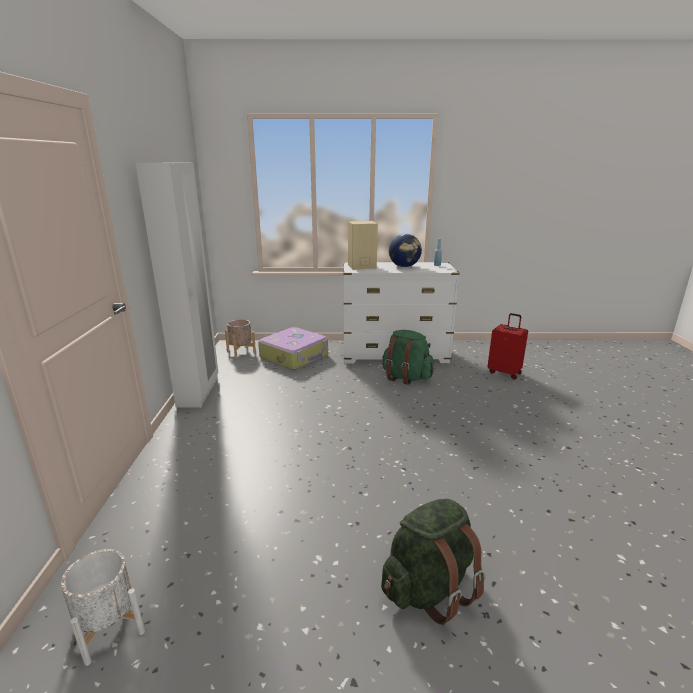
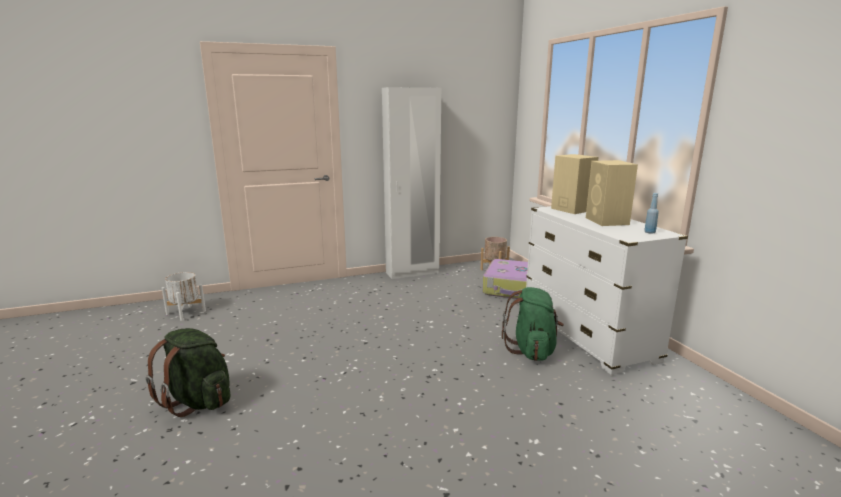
camera: 70 degrees right, 5 degrees down
(404, 266) = (607, 221): globe -> beige speaker
(504, 372) = (643, 428): red suitcase -> none

